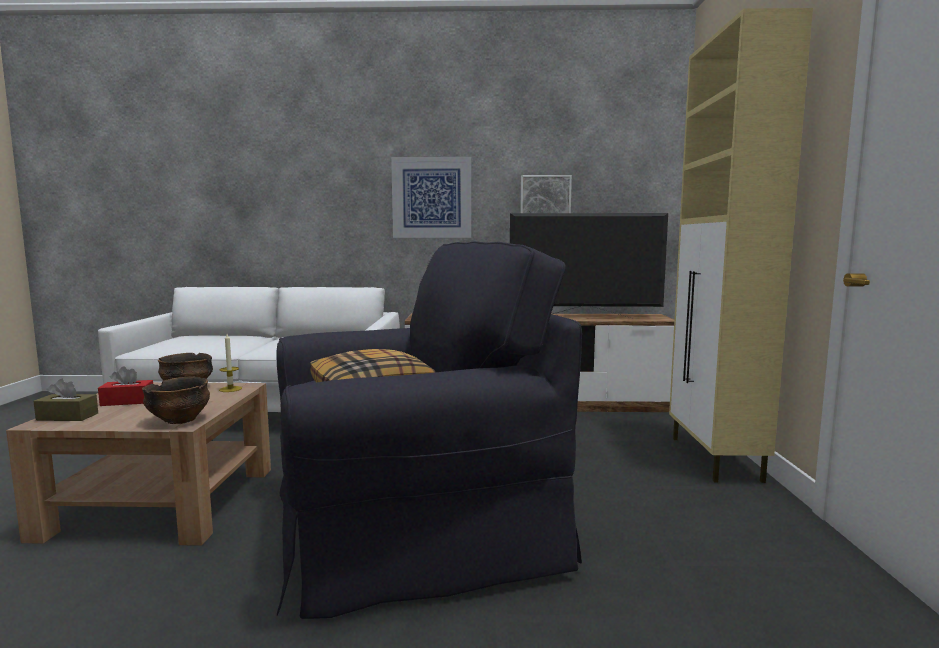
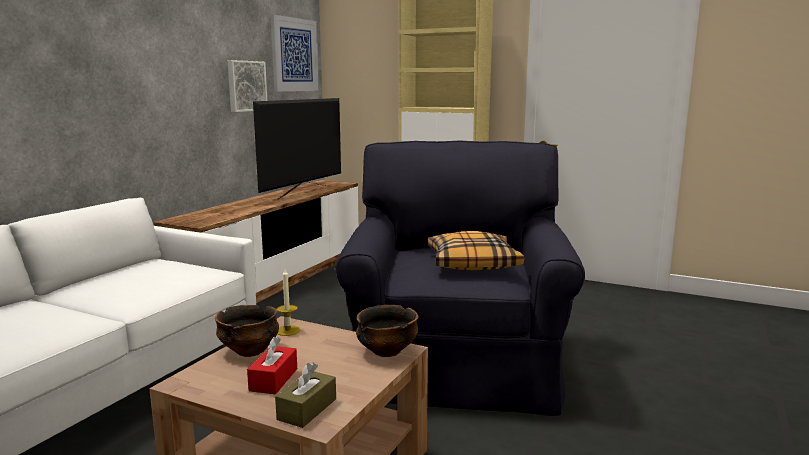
camera: 65 degrees left, 5 degrees up
(431, 198) = (155, 82): picture -> picture (294, 55)

